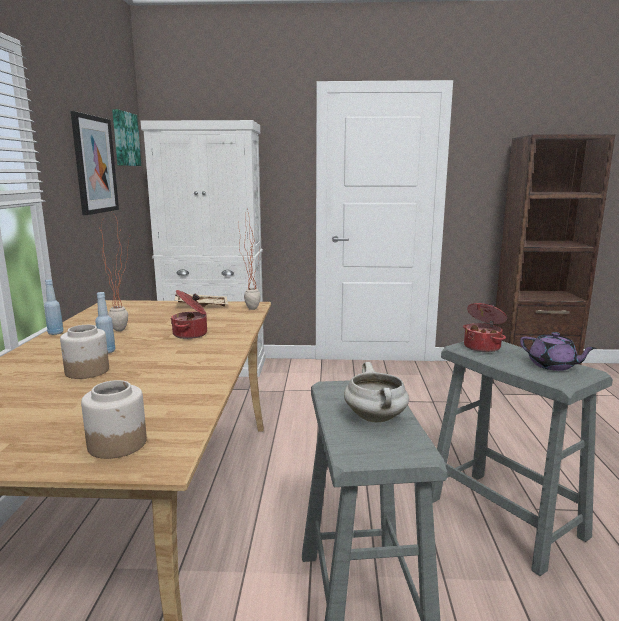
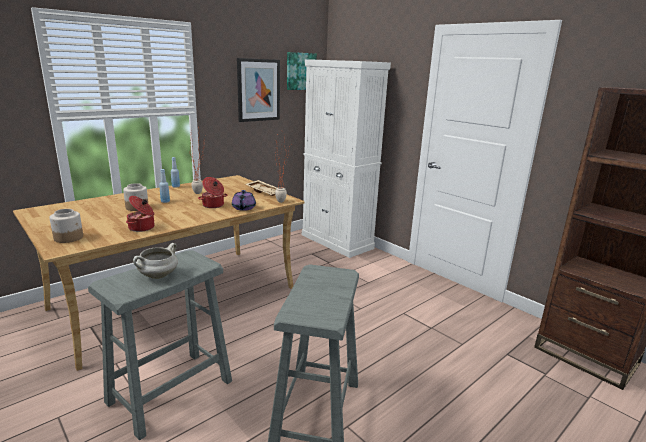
camera: 45 degrees right, 5 degrees up
(482, 347) = (327, 275): cooking pot -> cooking pot (142, 228)
(552, 366) = (323, 305): purple teapot -> purple teapot (243, 208)

